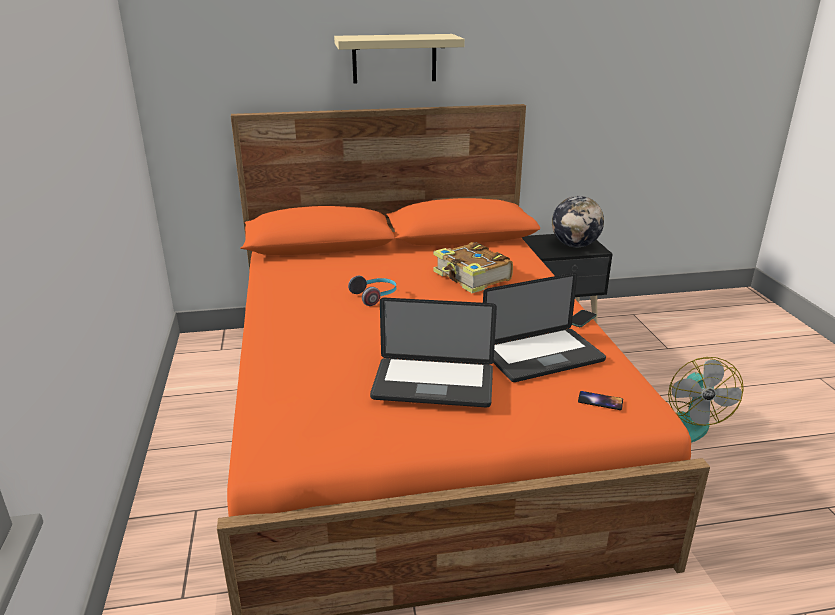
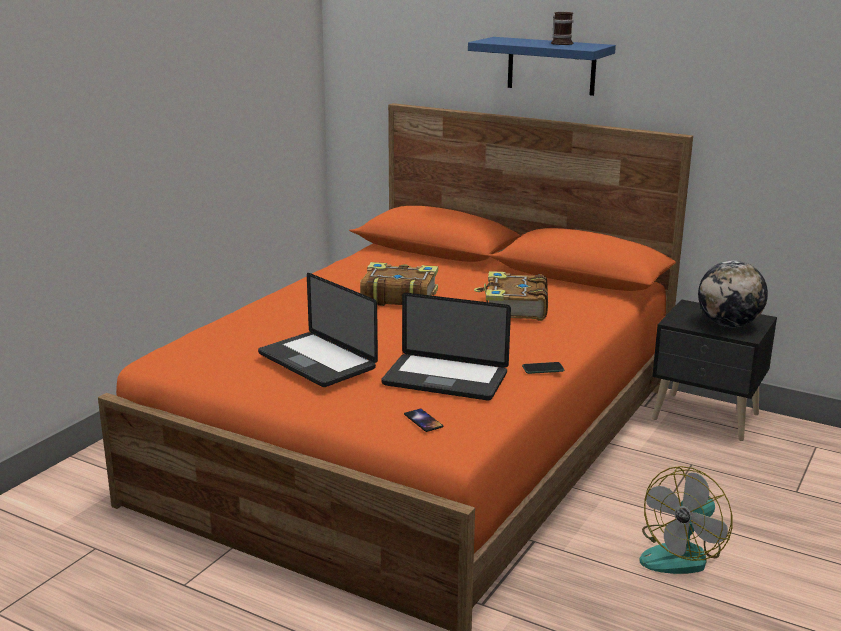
camera: 40 degrees right, 5 degrees down
(375, 296) = (398, 296): headphones -> book
(394, 58) = (551, 66): beige shelf -> blue shelf
(413, 35) = (561, 43): none -> mug

